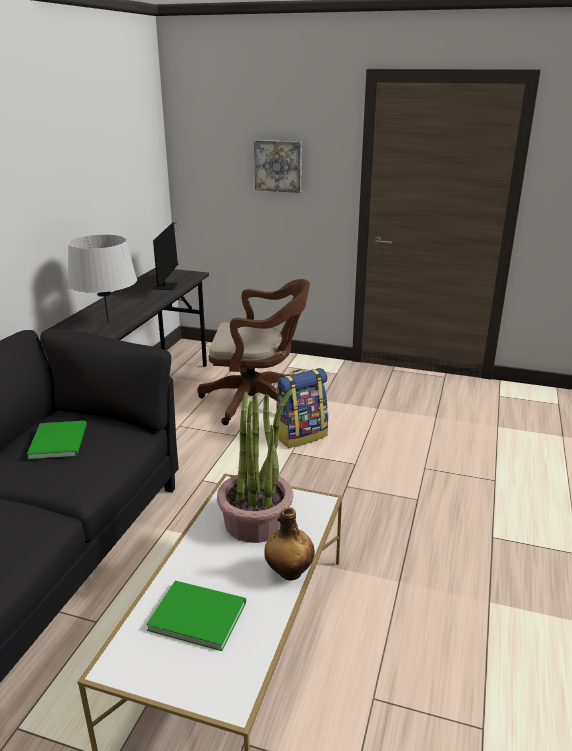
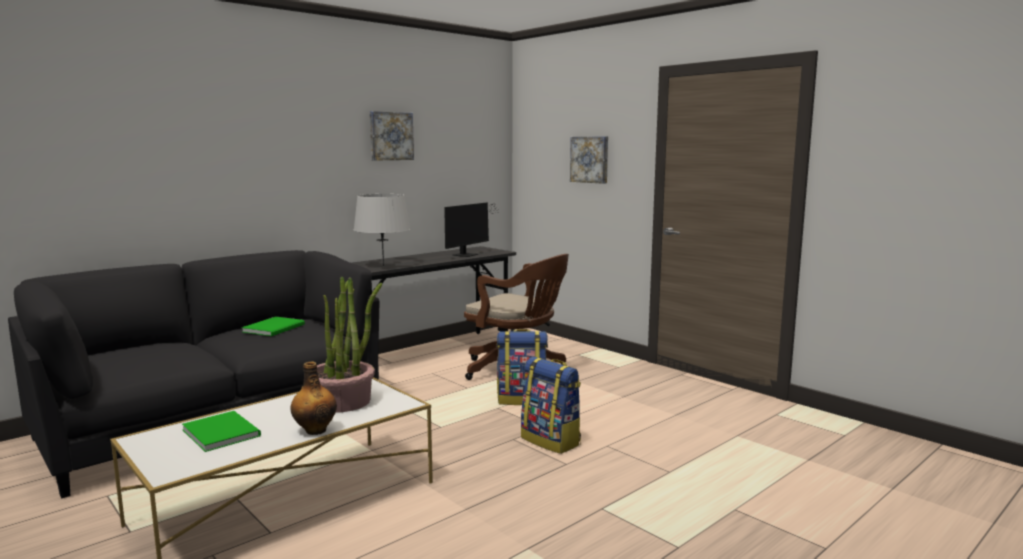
camera: 30 degrees right, 15 degrees down
(69, 157) = (390, 136): none -> picture
(379, 477) = (551, 441): none -> backpack

